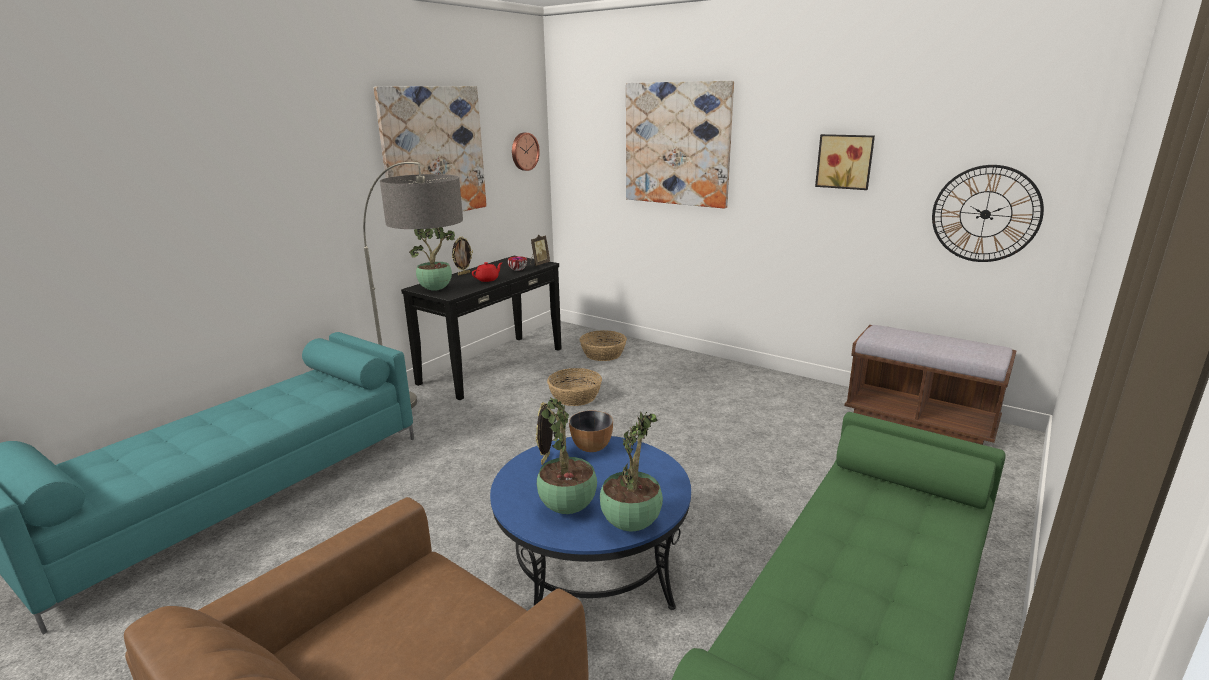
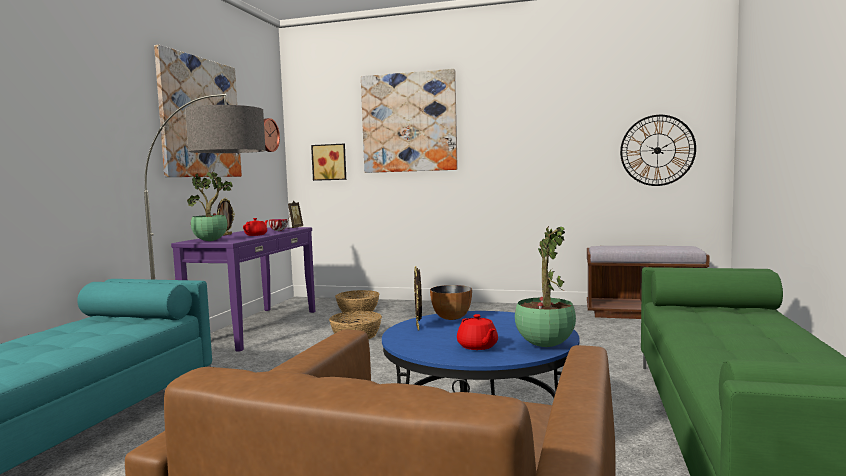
camera: 20 degrees left, 15 degrees down
(492, 365) = (254, 327): black console table -> purple console table
(568, 509) = (477, 346): potted plant -> red teapot
(845, 161) = (550, 123): picture -> picture (329, 162)

